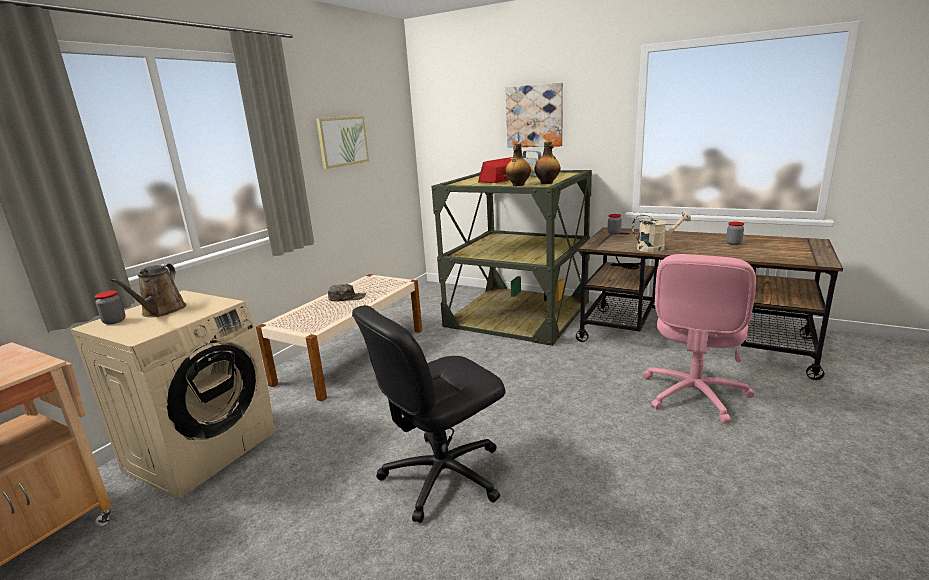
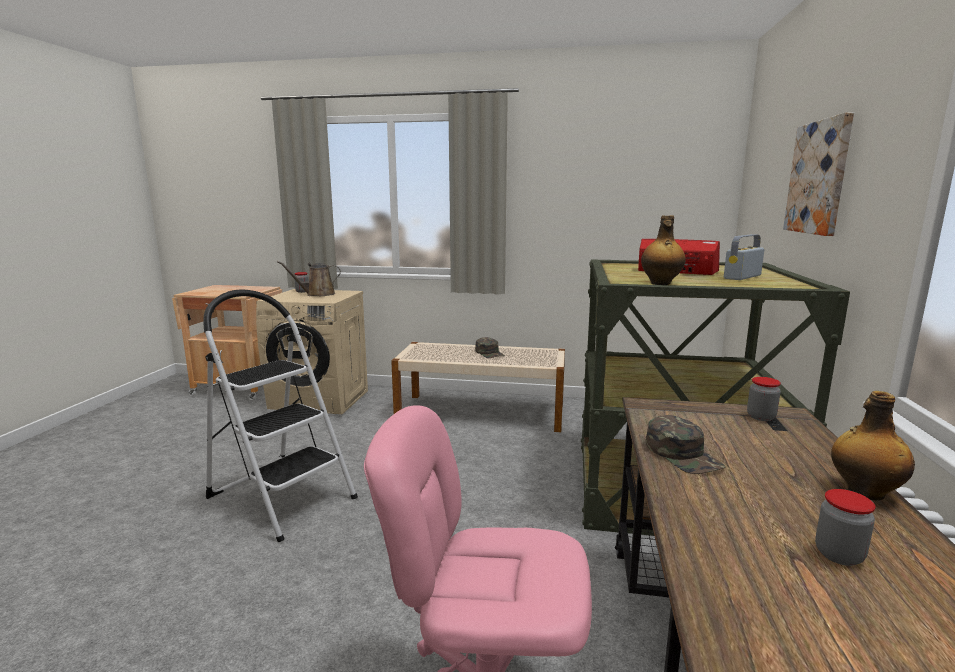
camera: 70 degrees right, 5 degrees down
(342, 141) = (585, 198): picture -> none
(442, 475) = (280, 496): black office chair -> step ladder
(518, 185) = (628, 277): bottle -> bottle (864, 492)
(656, 248) = (683, 454): beige watering can -> green cap

